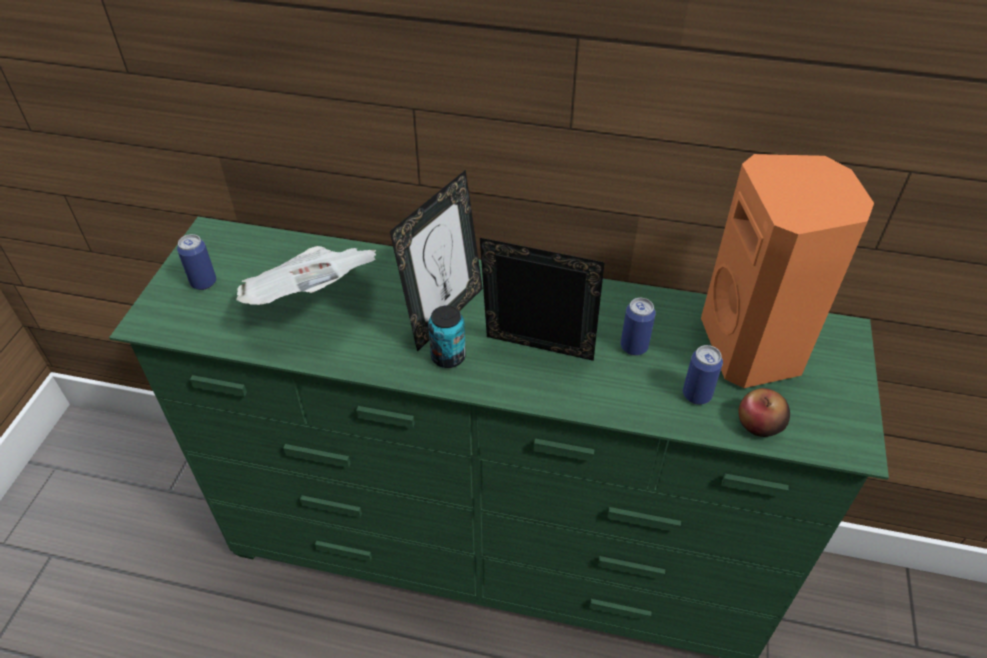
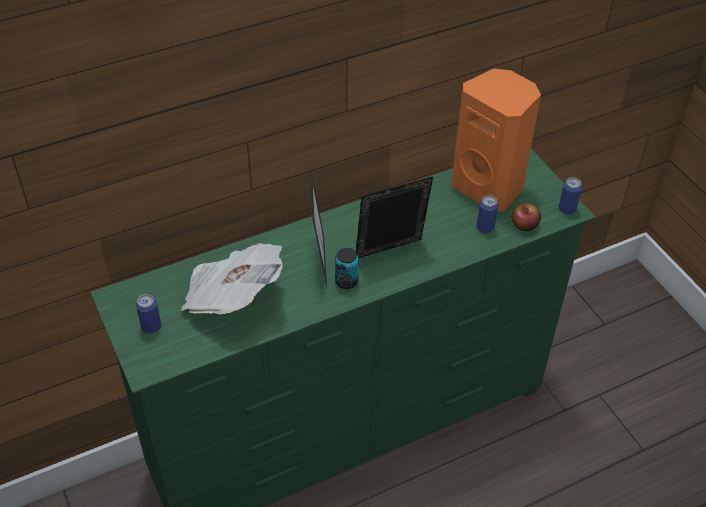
camera: 40 degrees left, 0 degrees up
(634, 347) = (433, 220): can -> can (567, 209)

